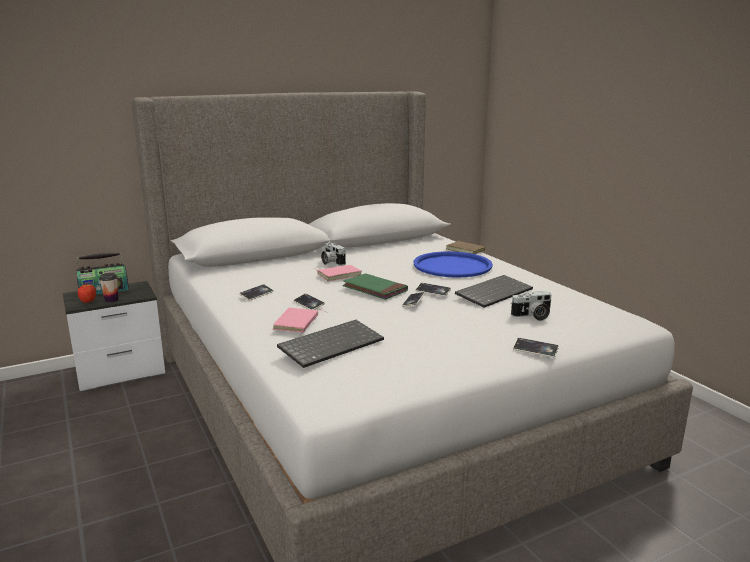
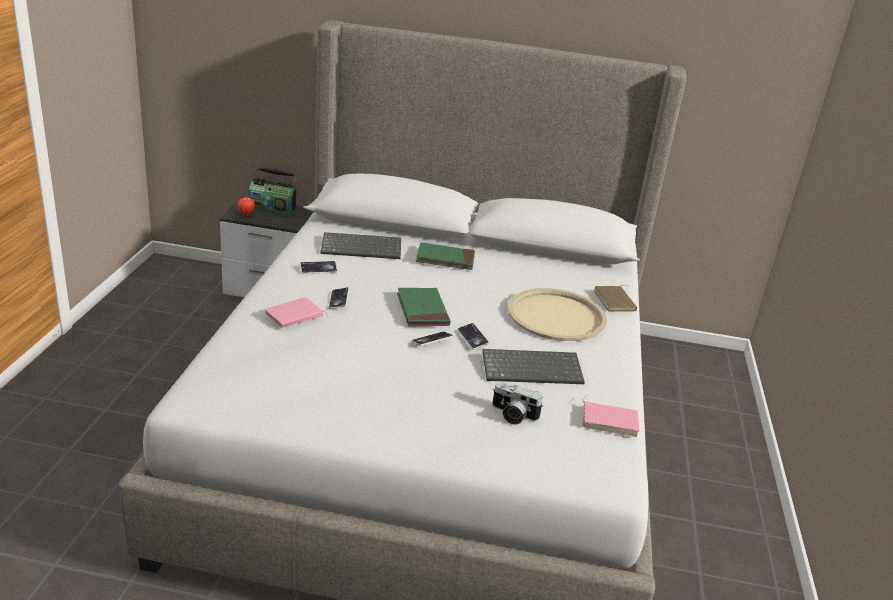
camera: 35 degrees right, 10 degrees up
(111, 300) = (264, 220): cup -> none
(331, 262) = (445, 259): camera -> green book
(331, 344) = (277, 351): keyboard -> keyboard (362, 247)
(339, 275) = (422, 278): pink book -> pink book (609, 420)
(452, 266) = (556, 316): blue tray -> beige tray
(535, 350) = (437, 450): phone -> none

